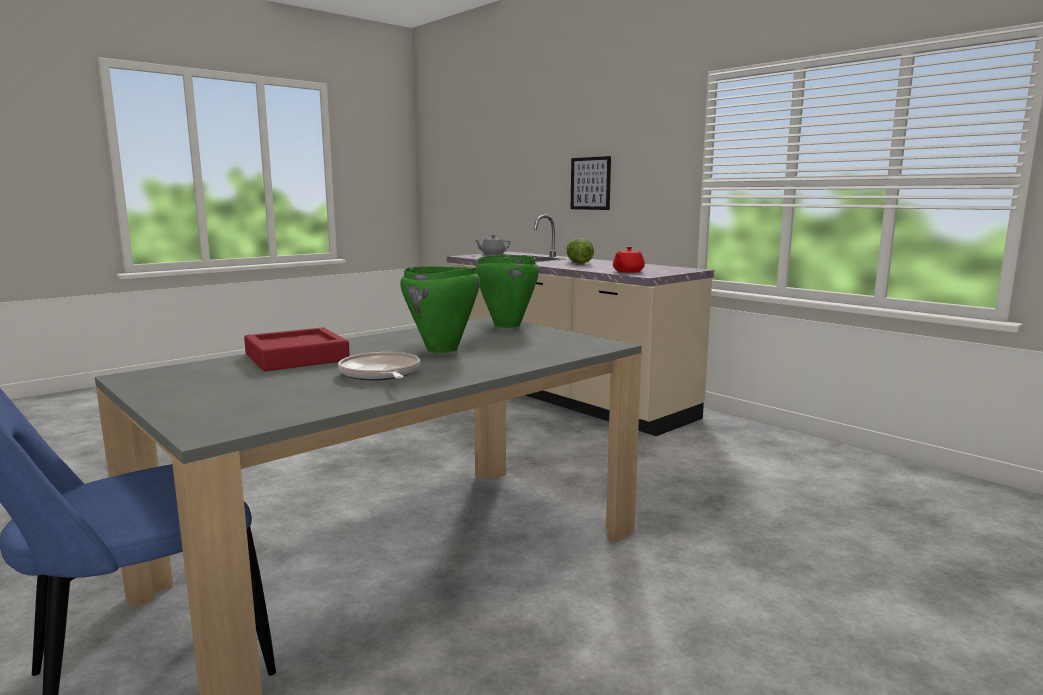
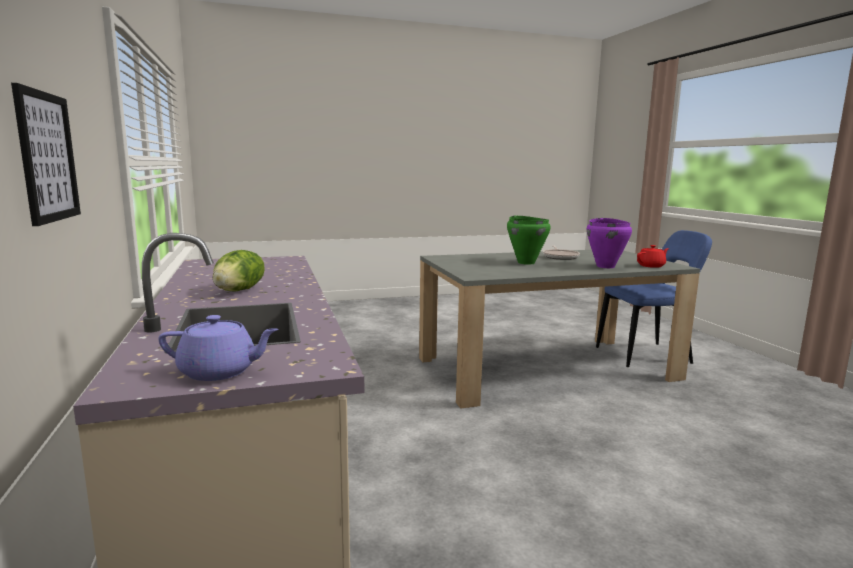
camera: 155 degrees left, 0 degrees up
(296, 357) = (605, 266): red tray -> purple cooking pot
(492, 254) = (220, 372): grey teapot -> purple teapot
(506, 325) = (469, 271): green cooking pot -> none
(627, 271) = (278, 265): red teapot -> red teapot (651, 266)

